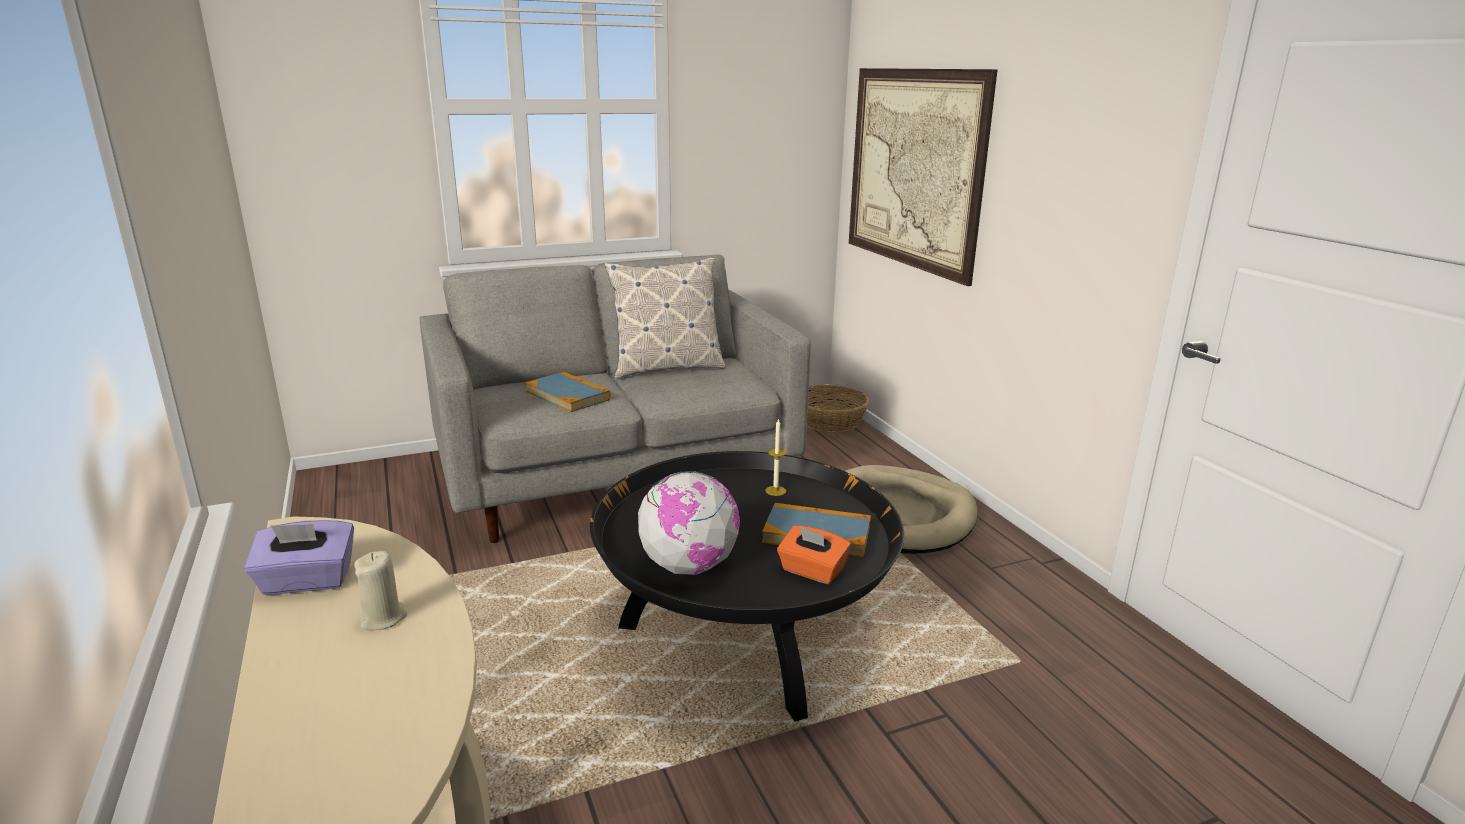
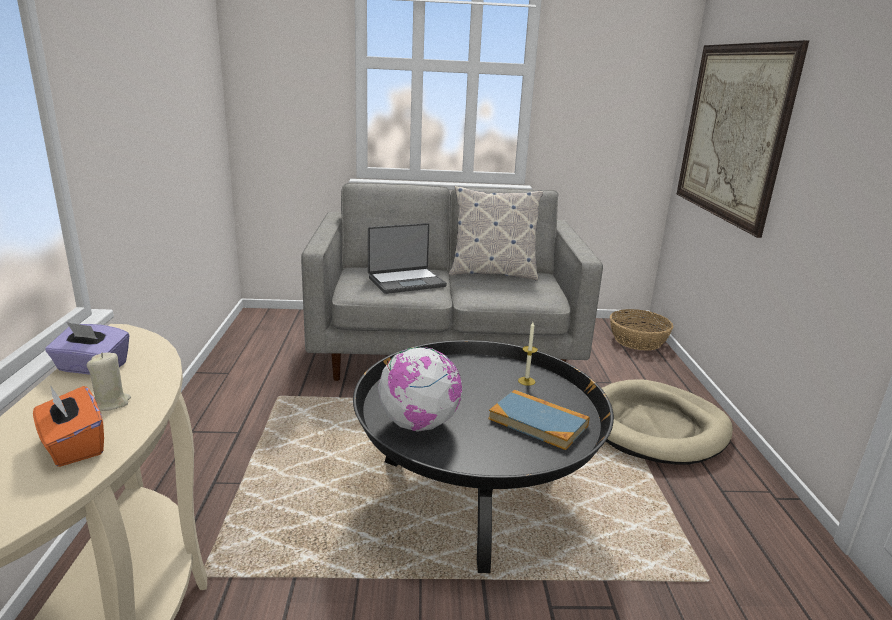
camera: 20 degrees right, 0 degrees up
(568, 395) = (406, 281): book -> laptop
(812, 571) = (514, 451): orange tissue box -> orange tissue box (73, 446)

